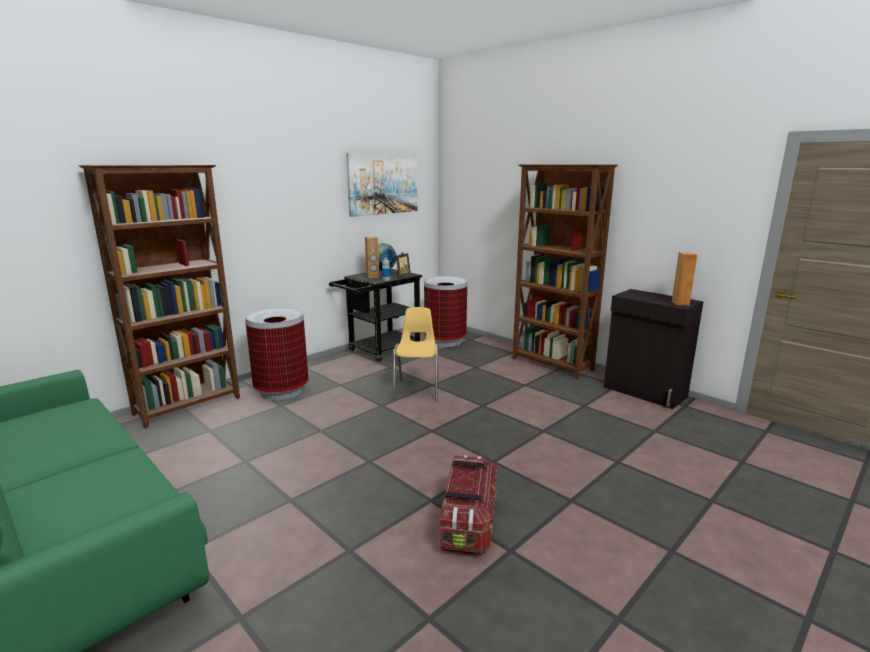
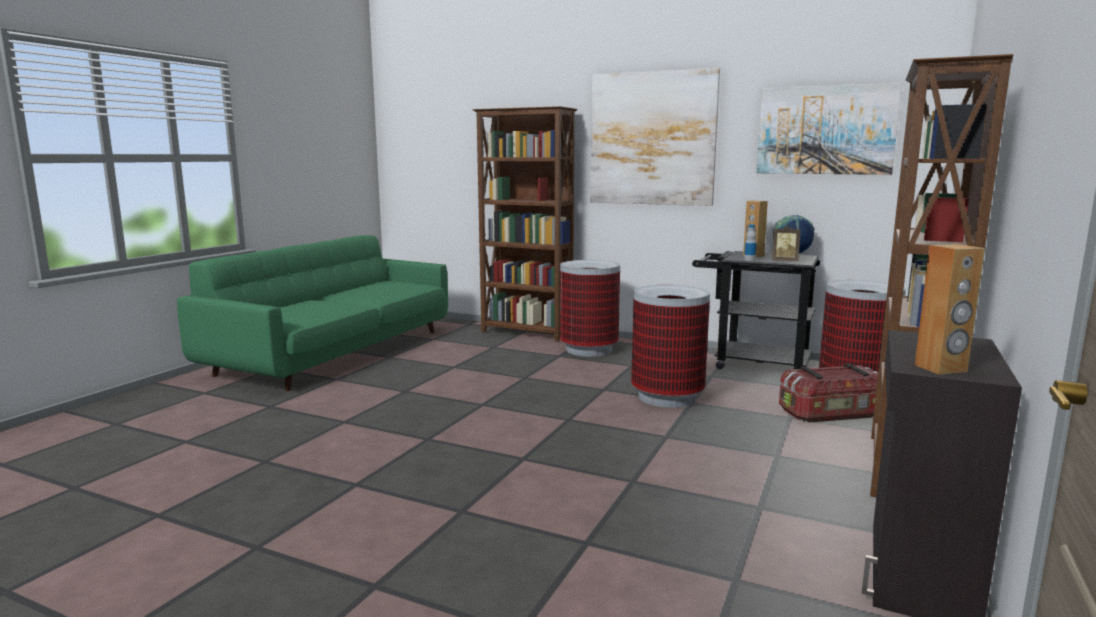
camera: 70 degrees right, 5 degrees down
(271, 193) = (652, 139): none -> picture
(417, 389) = (667, 397): yellow chair -> trash can
(469, 521) = (399, 460): storage box -> storage box (832, 414)

